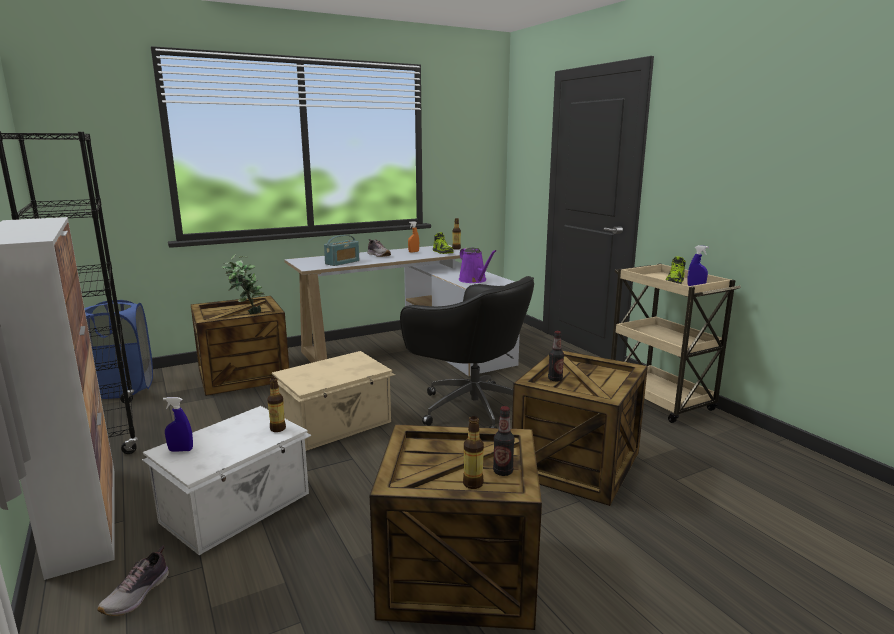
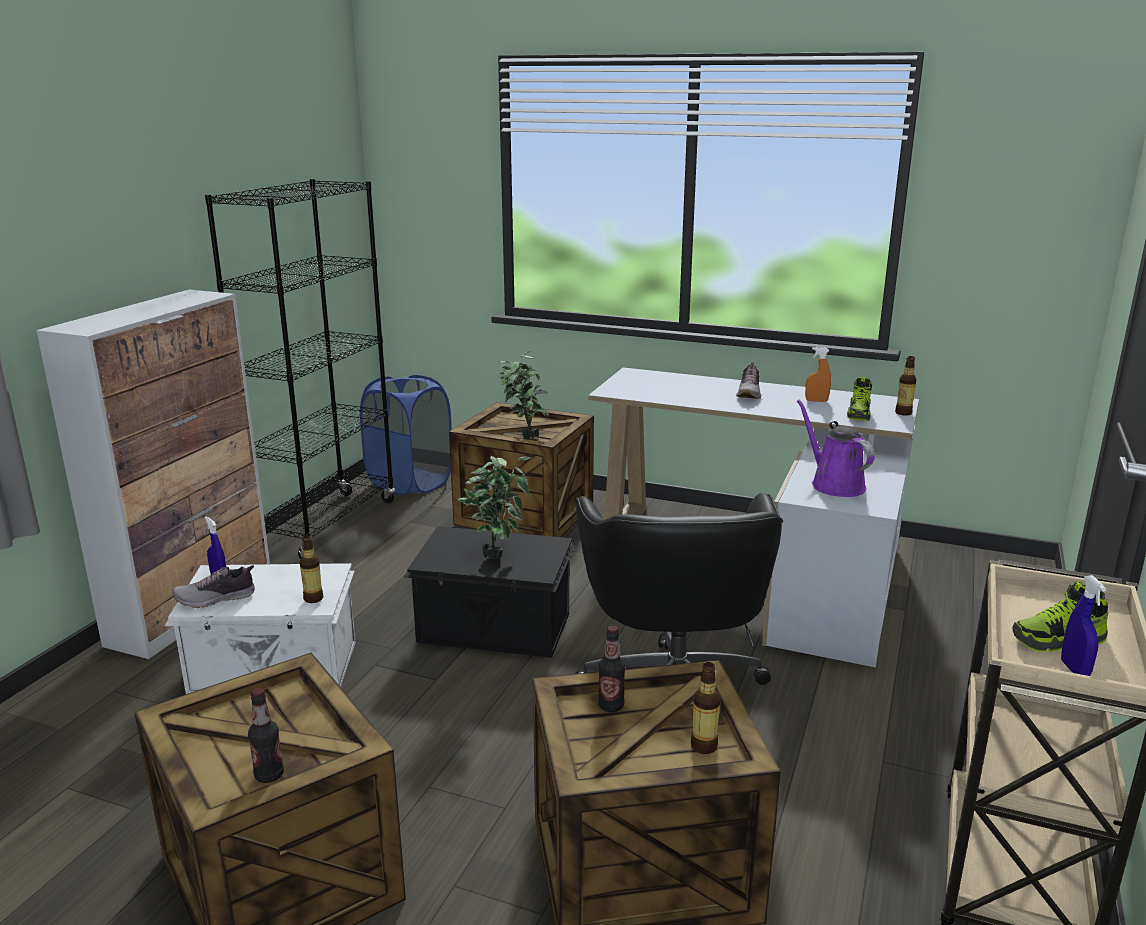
camera: 50 degrees right, 5 degrees up
(138, 594) = (112, 700): shoe -> shoe (216, 599)
(335, 369) = (497, 552): none -> potted plant
(337, 425) = (495, 629): beige storage box -> black storage box
(342, 262) = (668, 394): radio -> none
(473, 484) = (222, 766): bottle -> bottle (703, 746)
(474, 280) = (834, 484): purple watering can -> purple watering can turned 135 degrees clockwise

